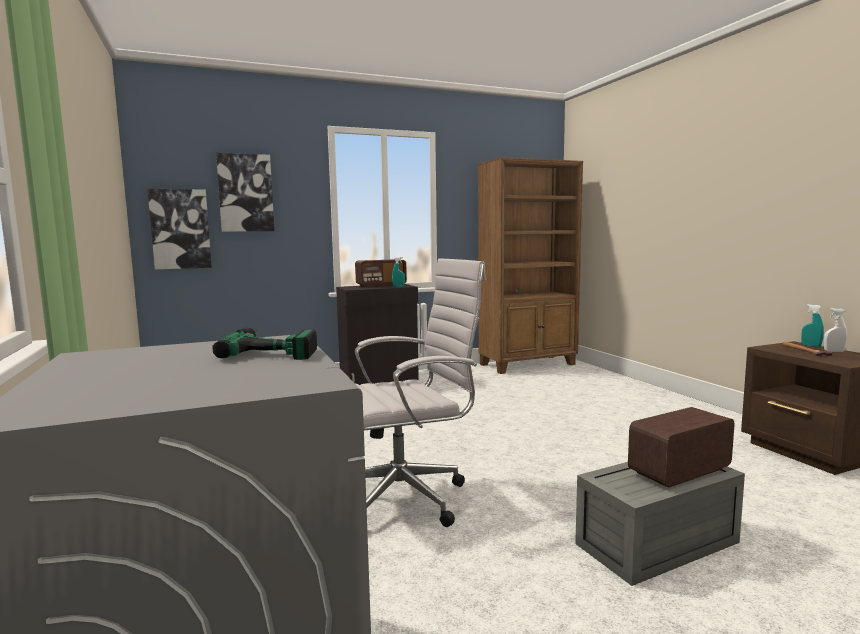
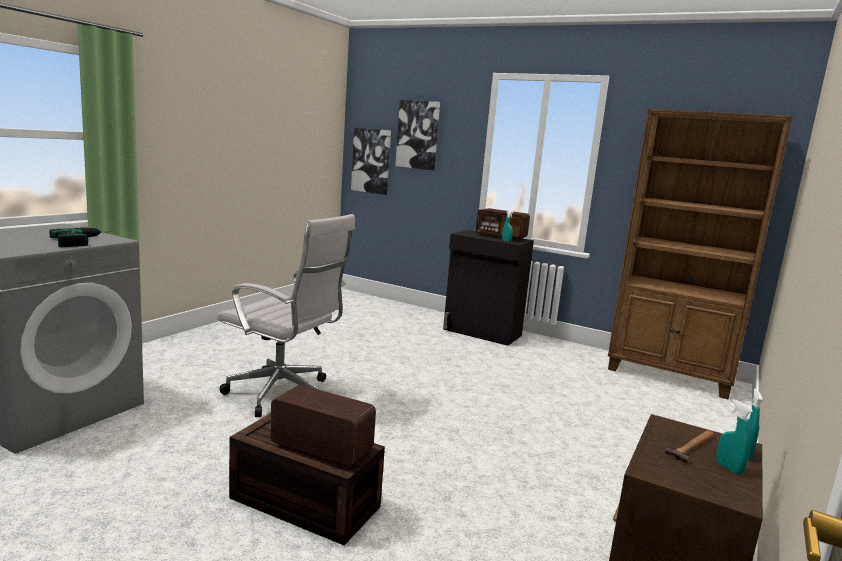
camera: 50 degrees right, 5 degrees up
(657, 545) = (302, 503): grey storage box -> brown storage box
(834, 351) = (729, 468): white spray bottle -> turquoise spray bottle

